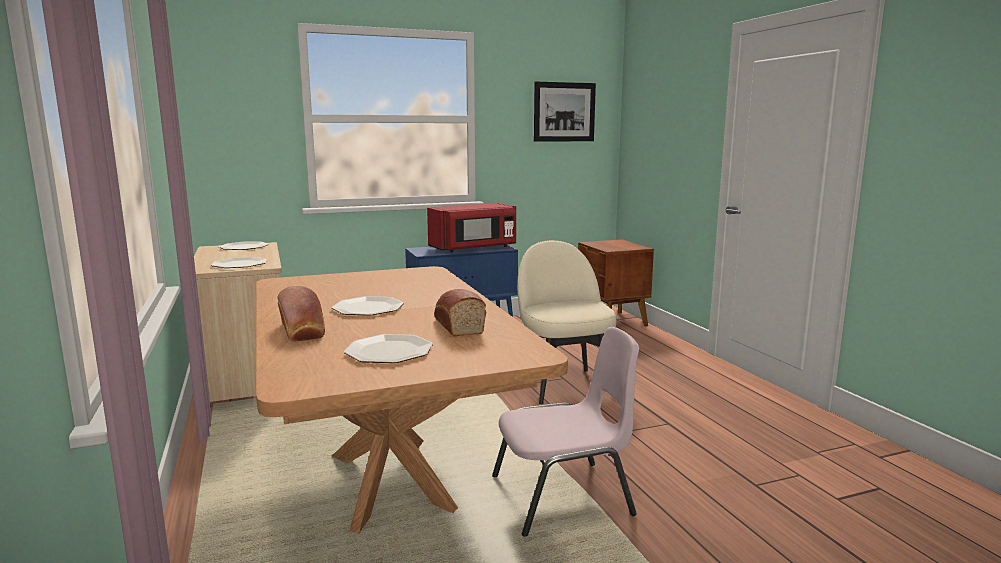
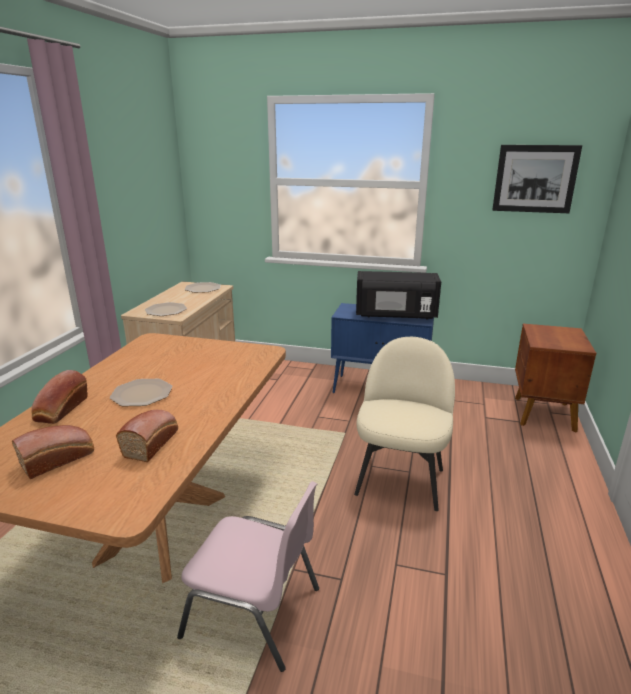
camera: 35 degrees right, 10 degrees up
(390, 351) = (59, 459): plate -> bread
(474, 248) = (395, 315): red microwave -> black microwave

